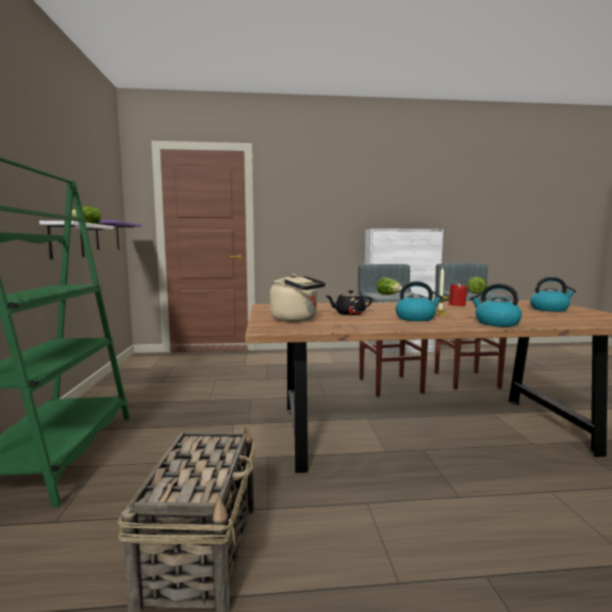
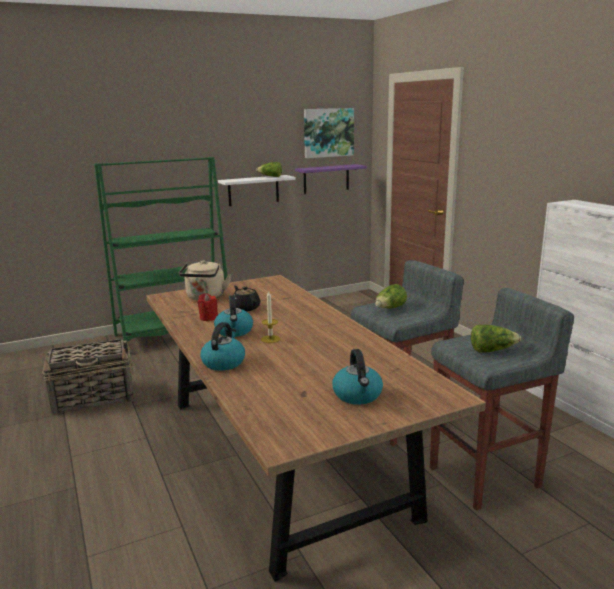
camera: 70 degrees right, 10 degrees up
(105, 186) = (328, 132): none -> picture
(457, 305) = (349, 344): red candle -> red candle (208, 318)

